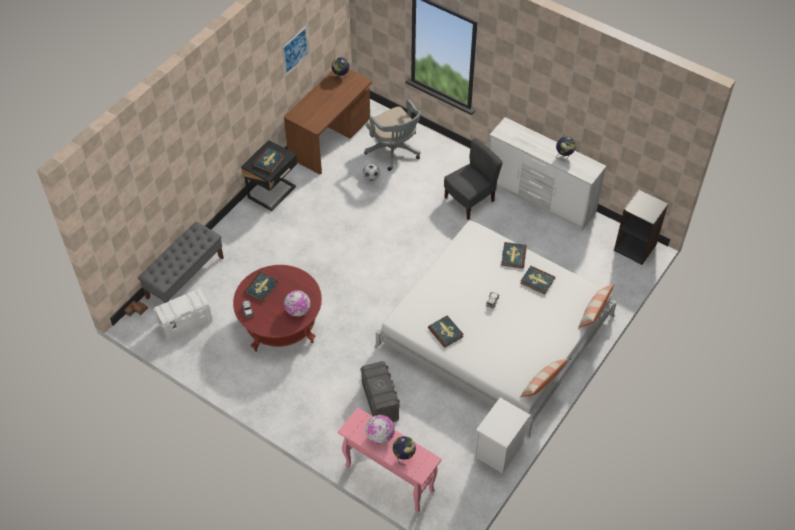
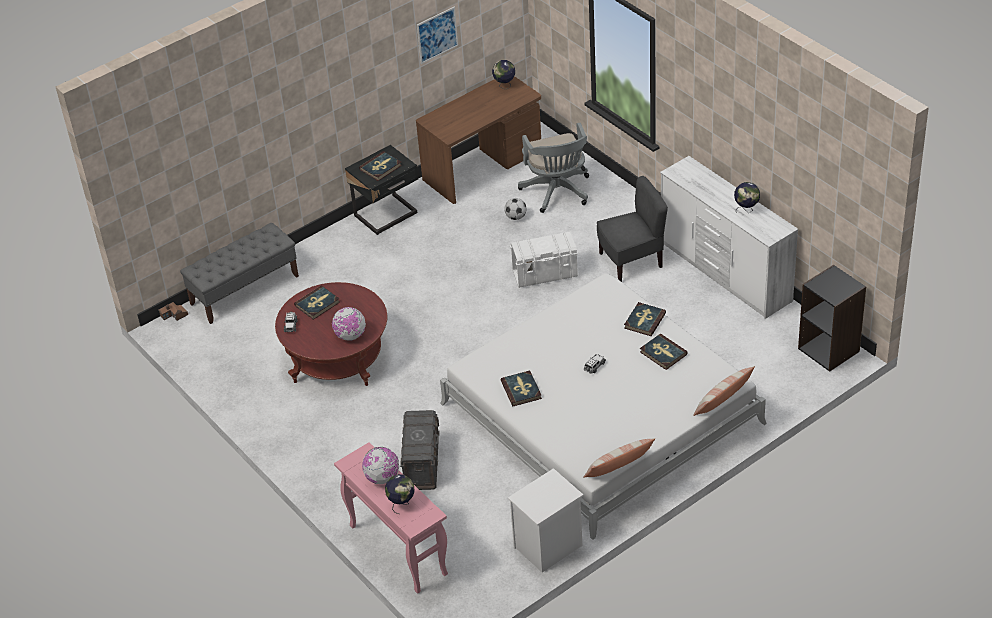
camera: 20 degrees right, 10 degrees down
(186, 323) = (225, 338): white storage box -> white storage box (545, 274)

